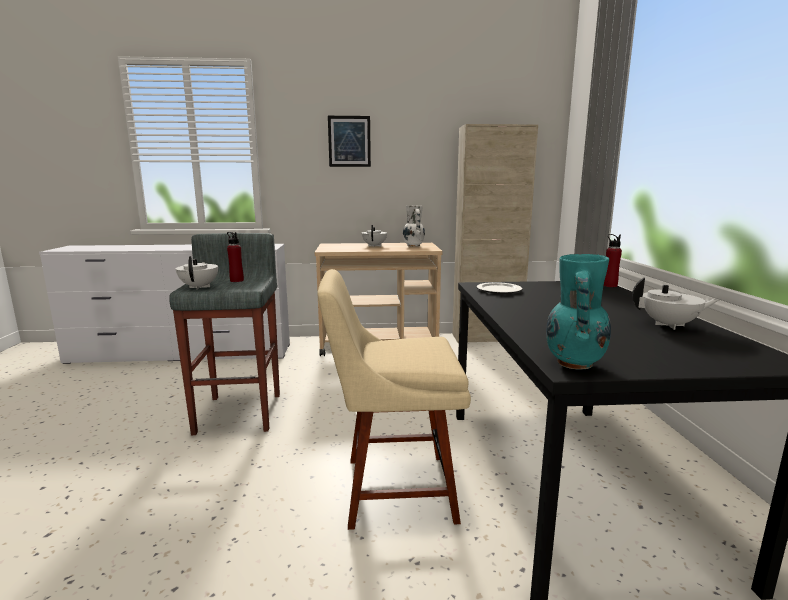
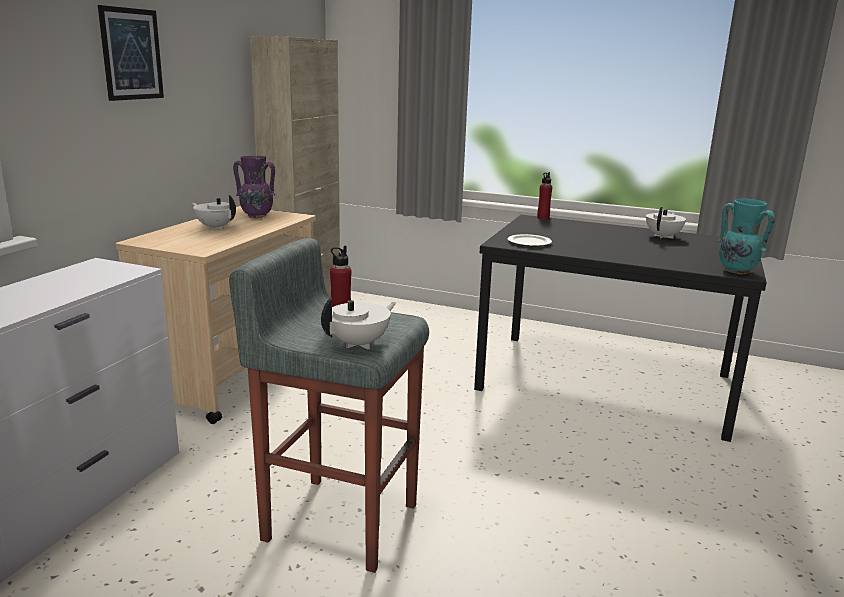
camera: 65 degrees left, 5 degrees up
(199, 287) = (359, 344): white teapot -> white teapot turned 120 degrees clockwise
(392, 489) = (579, 454): beige chair -> none
(413, 246) = (256, 216): white vase -> purple vase

